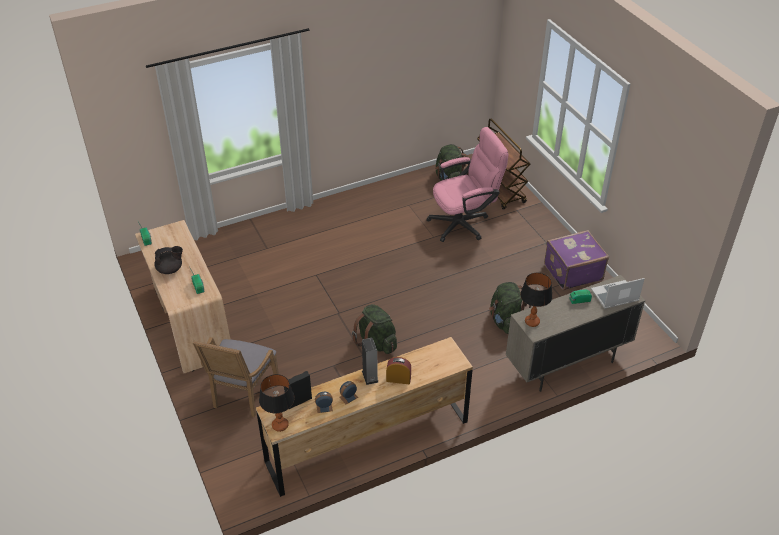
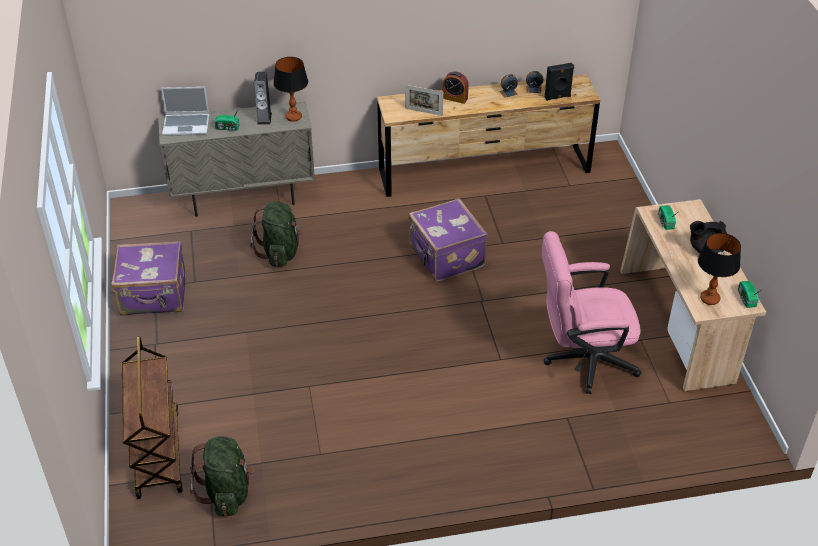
camera: 165 degrees left, 0 degrees up
(242, 395) = (610, 232): grey armchair -> none
(280, 425) = (578, 83): table lamp -> table lamp (710, 299)
(370, 376) = (482, 104): speaker -> speaker (264, 118)
(376, 343) = (445, 257): green backpack -> purple suitcase
(421, 356) = (423, 112): none -> picture frame
(464, 223) = (251, 400): pink office chair -> pink office chair (582, 360)

